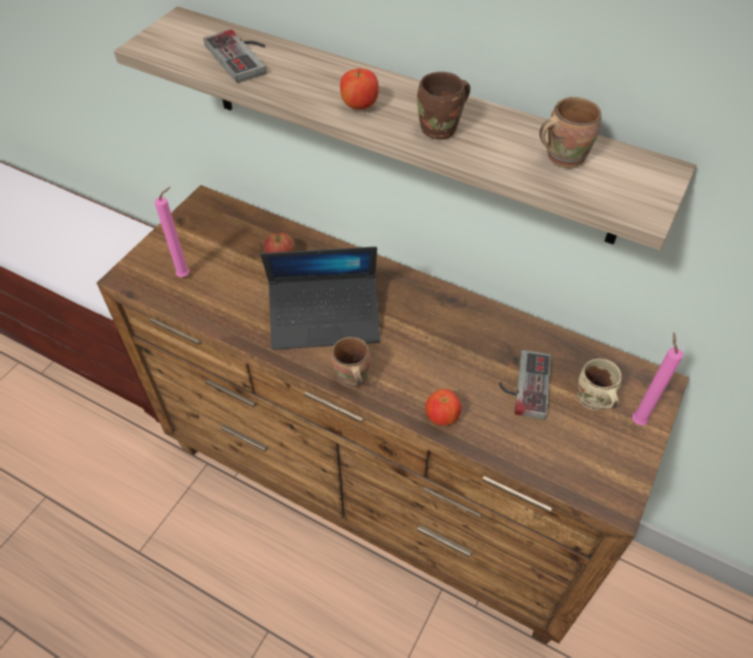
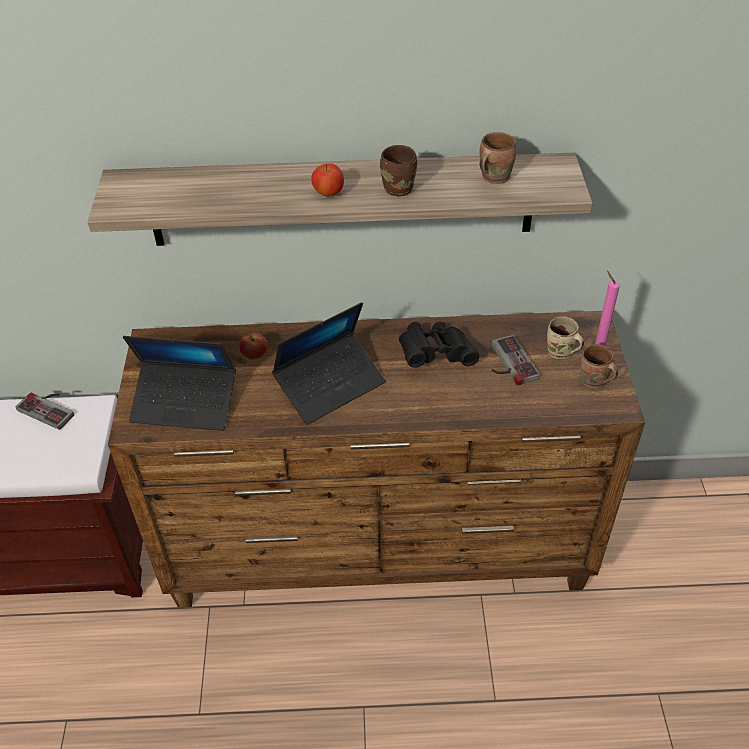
camera: 30 degrees left, 5 degrees down
(186, 275) = (185, 403): pink candle -> laptop
(244, 56) = (203, 188): game controller -> game controller (50, 408)
(351, 379) = (385, 417): brown mug -> brown mug (593, 382)
(441, 417) = (470, 411): apple -> none
(452, 337) = (435, 355): none -> black binoculars

